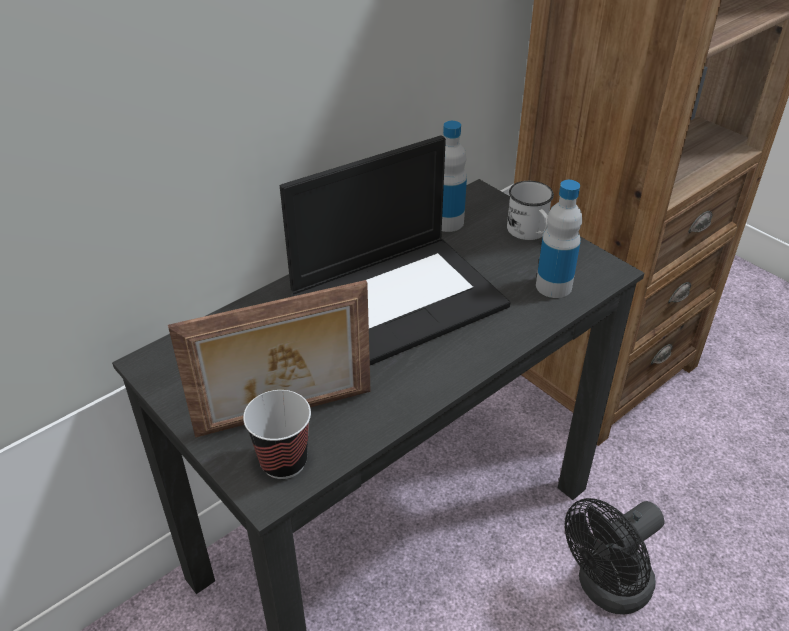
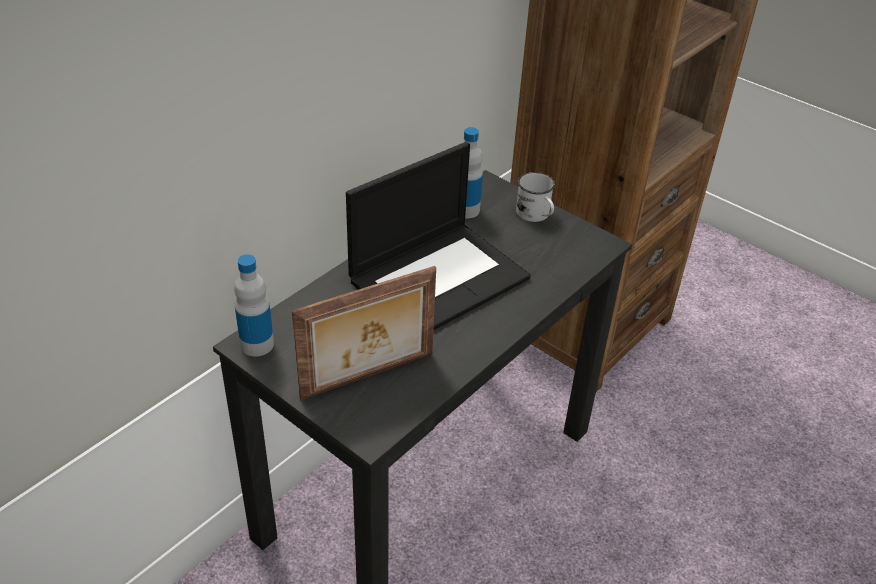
camera: 10 degrees left, 0 degrees up
(283, 461) = (376, 412): cup -> none
(553, 286) = (562, 259): bottle -> bottle (257, 344)
(606, 589) = (613, 511): black fan -> none

